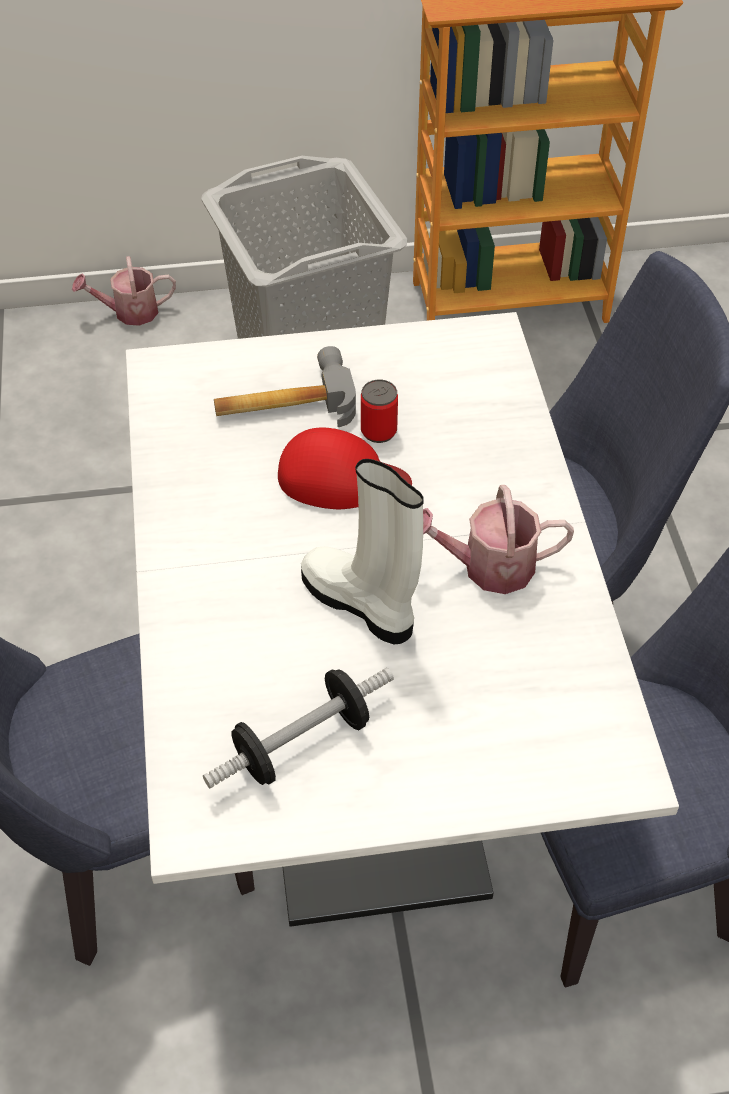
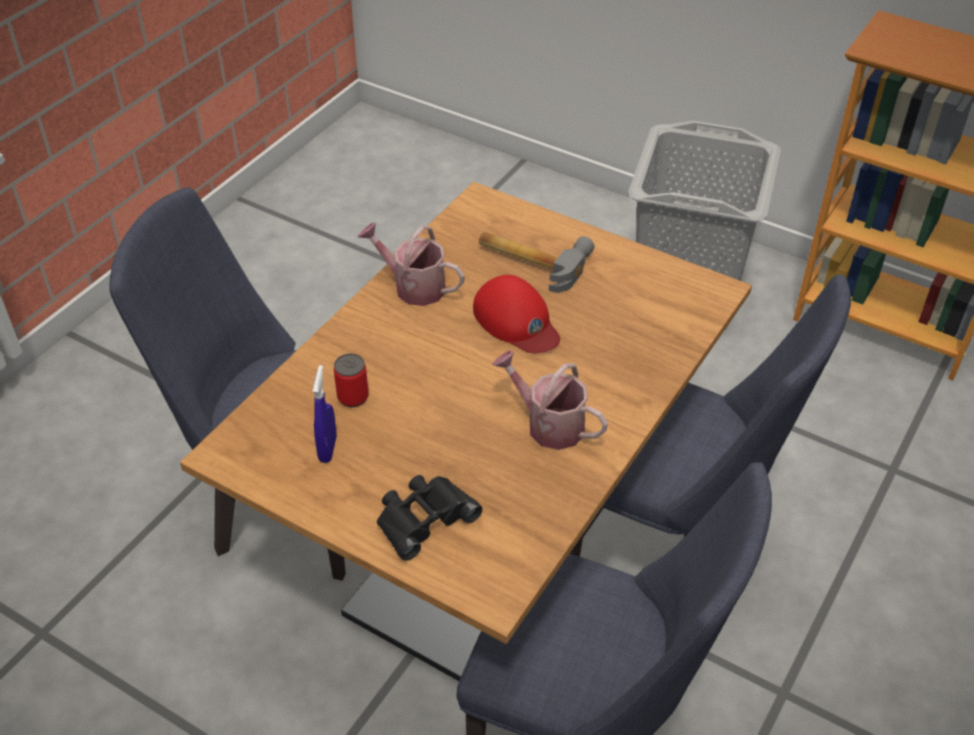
camera: 40 degrees right, 5 degrees down
(129, 312) = (602, 200): watering can -> watering can (413, 286)
(301, 744) = (327, 449): dumbbell -> blue spray bottle
(361, 604) = (447, 397): white boot -> none
(364, 750) = (486, 547): white dining table -> brown dining table
(378, 431) = (572, 307): can -> can (353, 397)
(479, 746) = (423, 518): none -> black binoculars

